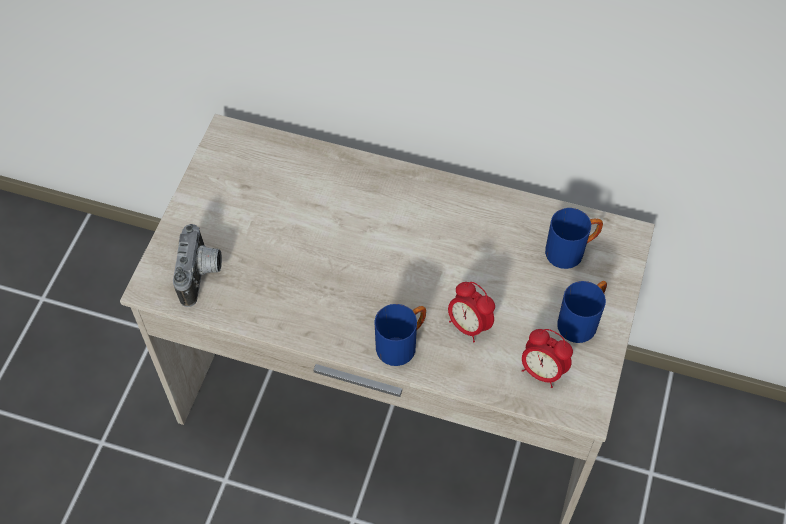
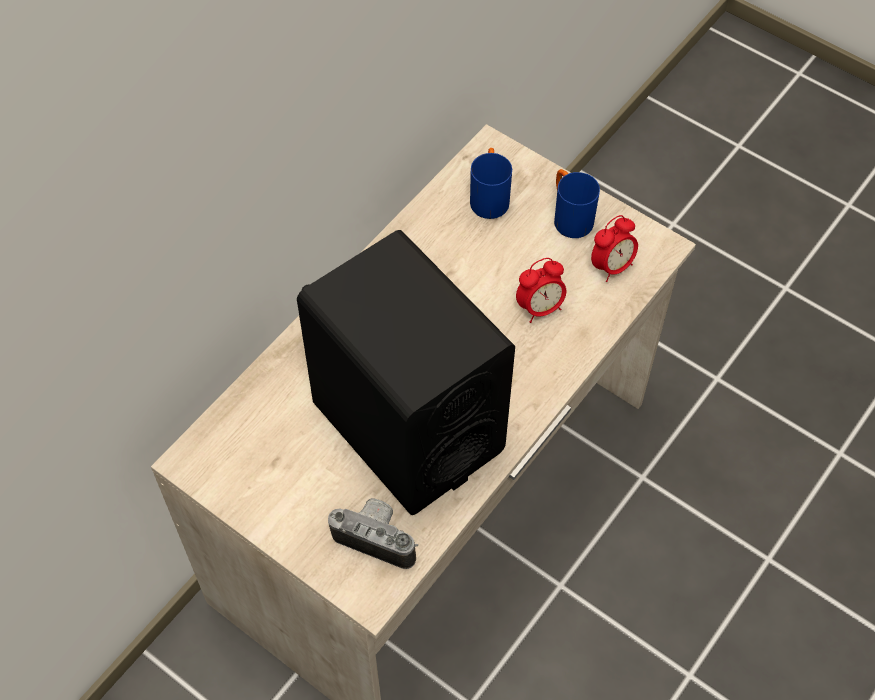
camera: 70 degrees left, 0 degrees up
(309, 263) = (407, 426): none -> black speaker
(402, 343) = (539, 371): blue mug -> none

